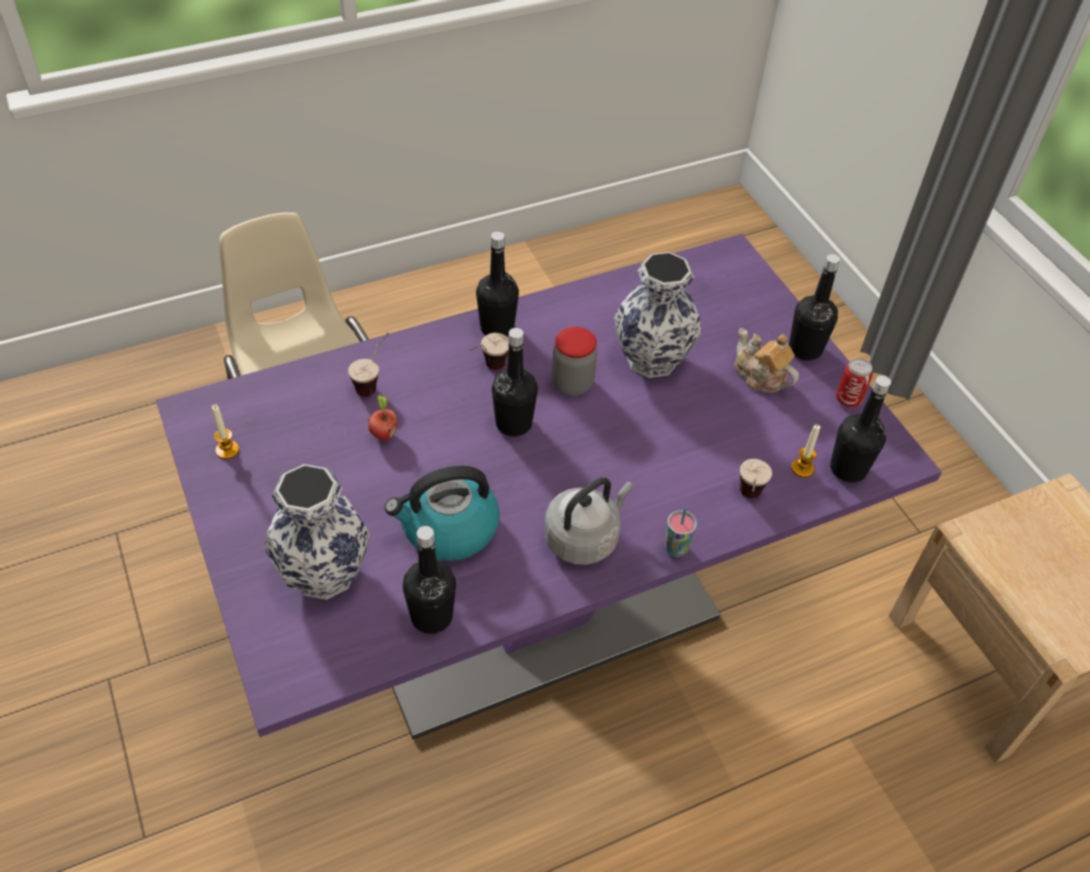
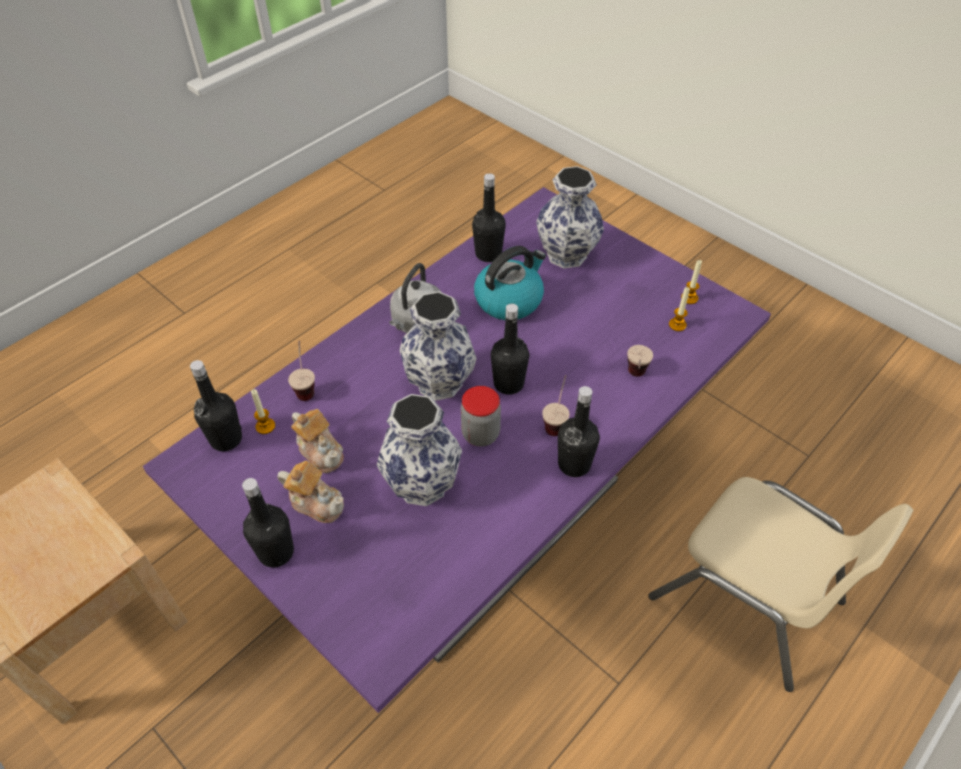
camera: 160 degrees right, 0 degrees up
(274, 423) = (677, 325): none -> candle
(383, 434) = (597, 343): apple -> none
(591, 450) = (438, 383): none -> vase
(676, 549) = (351, 336): cup -> none
(745, 421) = (321, 451): none -> teapot
(848, 400) = (228, 508): can -> none

